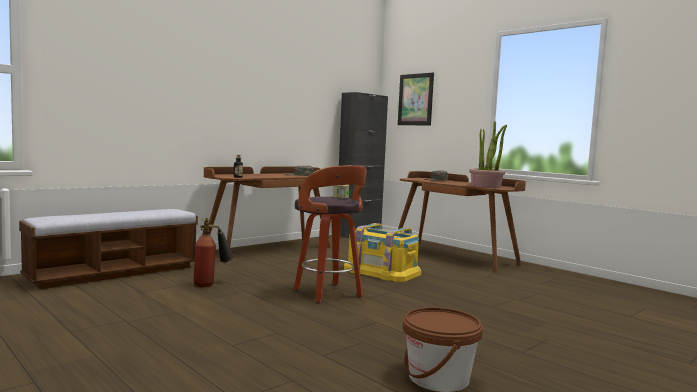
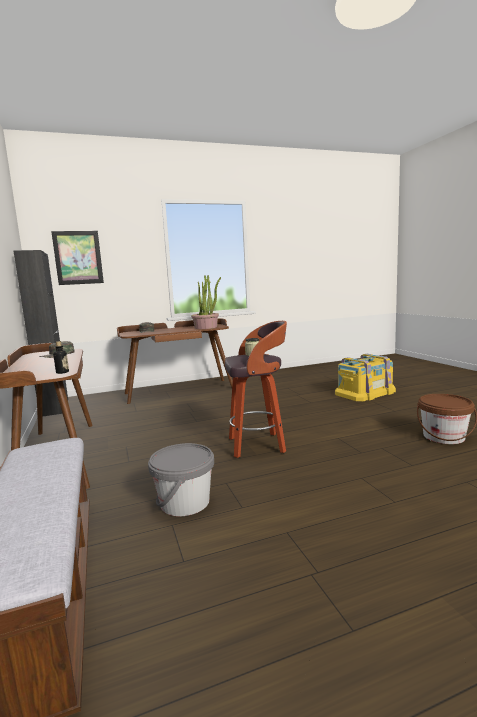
camera: 65 degrees left, 5 degrees up
(211, 284) = (184, 502): fire extinguisher -> grey bucket
(382, 271) = (203, 418): yellow storage box -> yellow storage box (364, 392)

